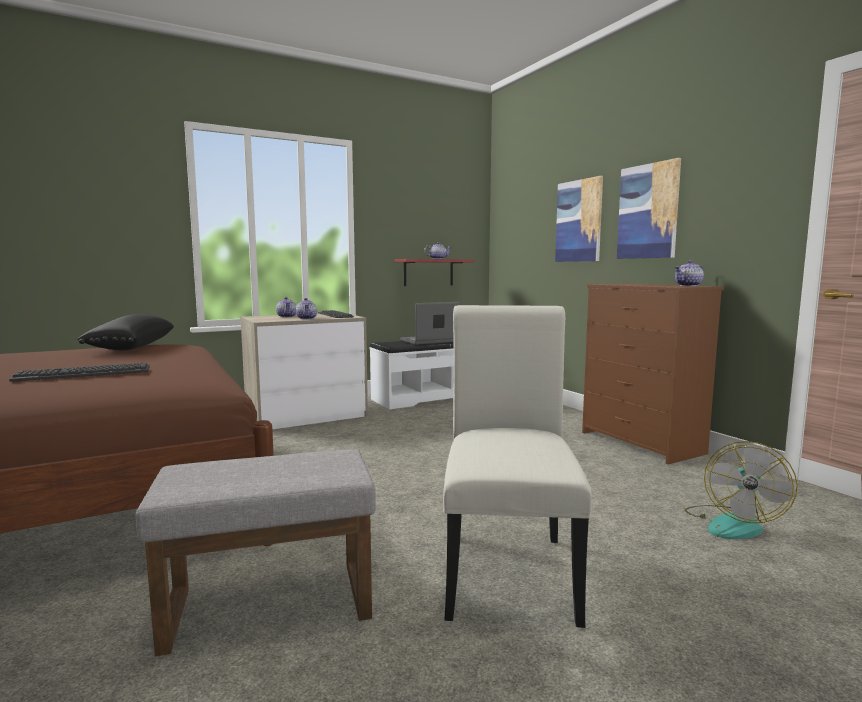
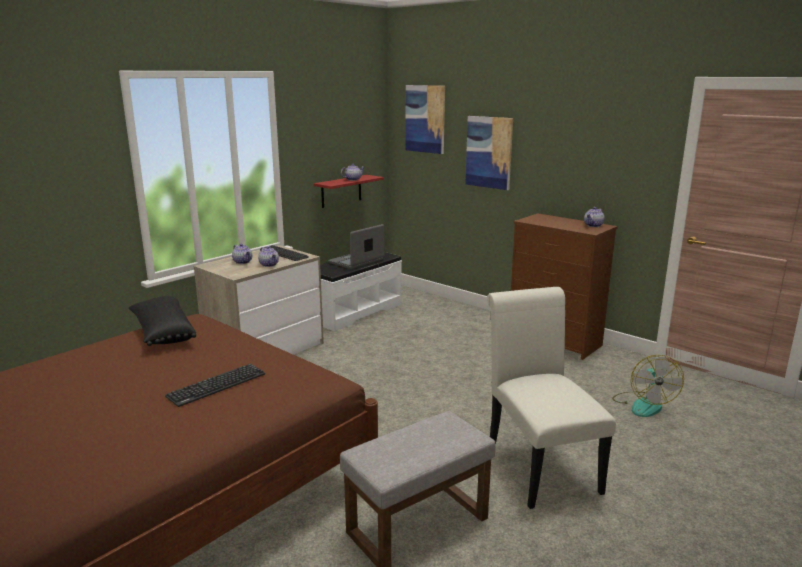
camera: 20 degrees left, 10 degrees up
(648, 211) = (555, 157): picture -> picture (425, 119)

